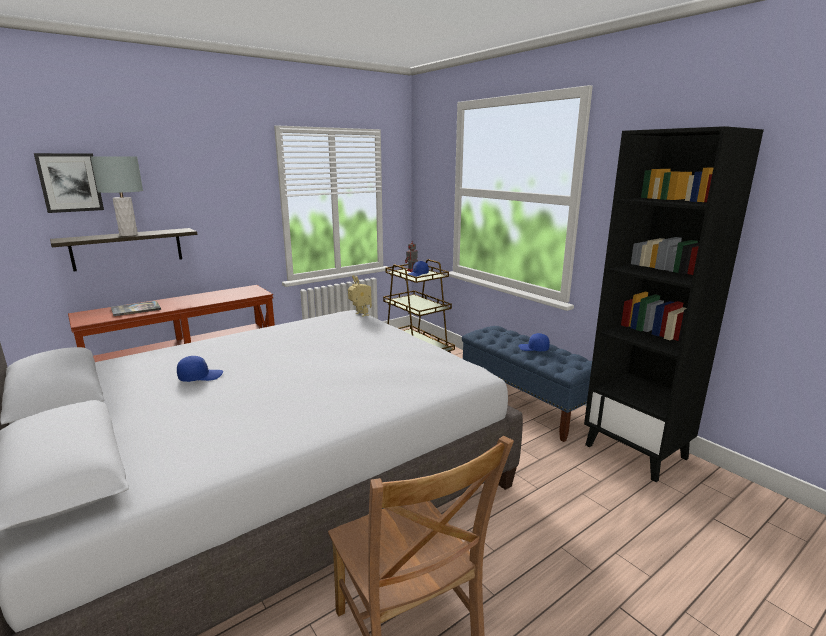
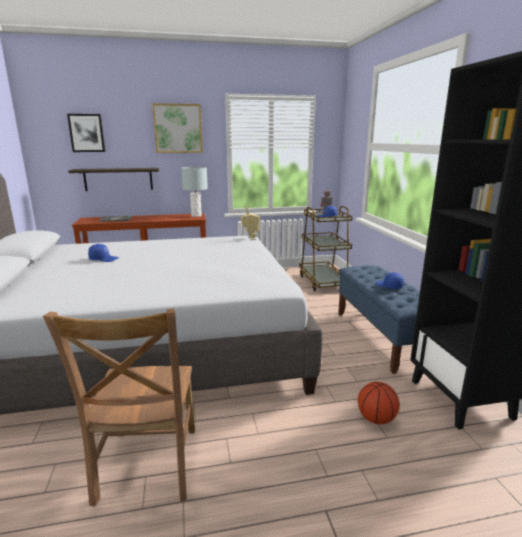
camera: 25 degrees right, 0 degrees up
(128, 234) = (116, 169): grey table lamp -> grey table lamp (196, 215)
(214, 172) = (178, 128): none -> picture
(587, 495) = (376, 419): none -> basketball

